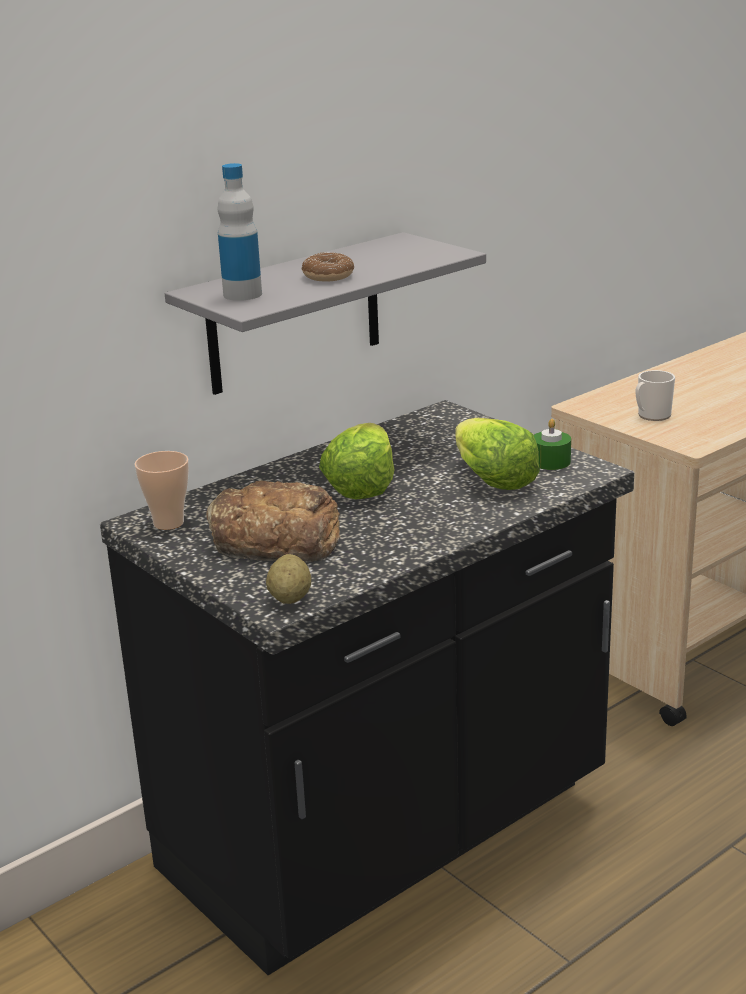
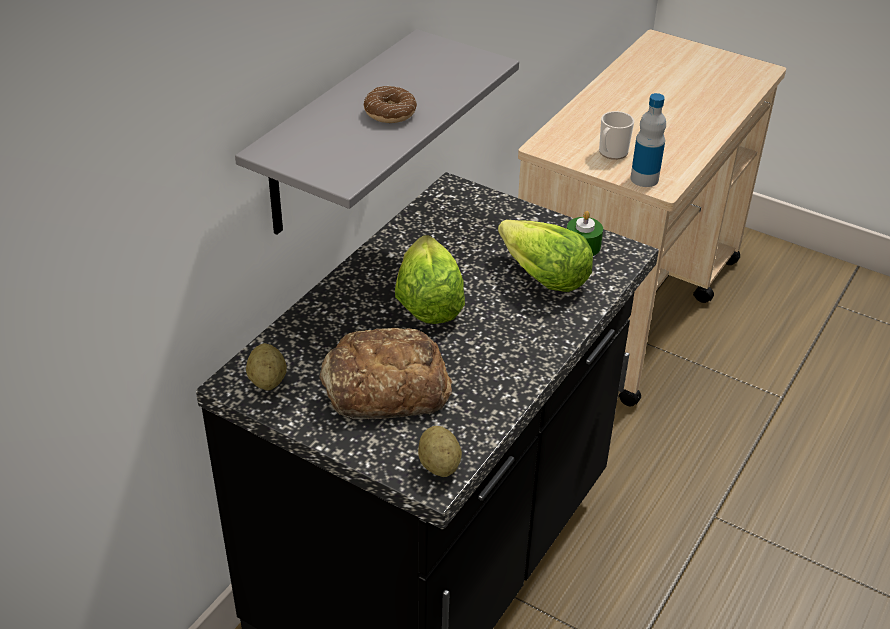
camera: 20 degrees left, 15 degrees up
(168, 523) = (267, 381): cup -> potato
(242, 294) = (322, 153): bottle -> bottle (644, 179)

